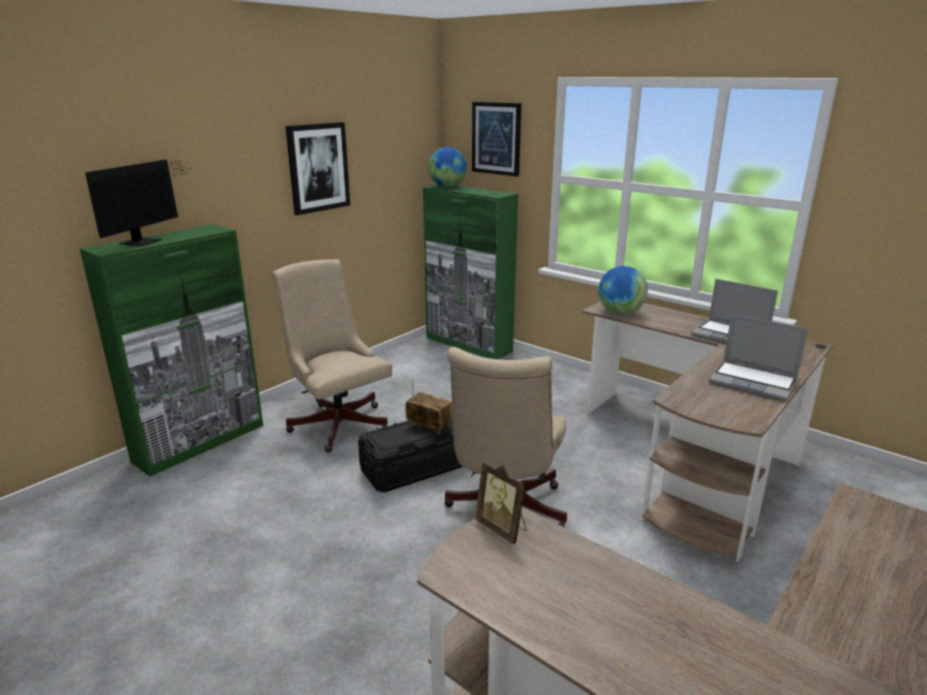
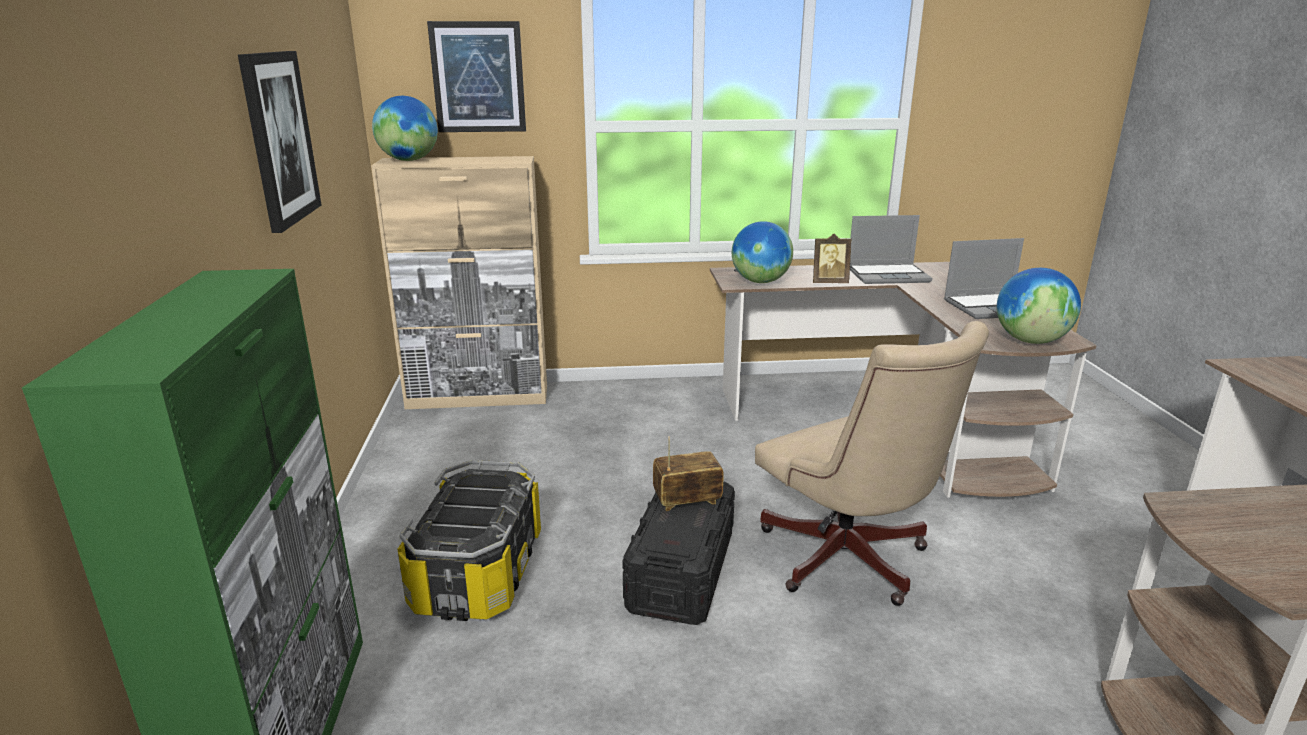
camera: 45 degrees left, 0 degrees up
(145, 240) = (161, 328): monitor -> none
(337, 422) = (477, 573): beige office chair -> storage box
(469, 344) = (479, 397): green cabinet -> beige cabinet
(502, 528) = (1201, 519): picture frame -> picture frame (829, 282)
(711, 410) = (1030, 341): none -> globe

